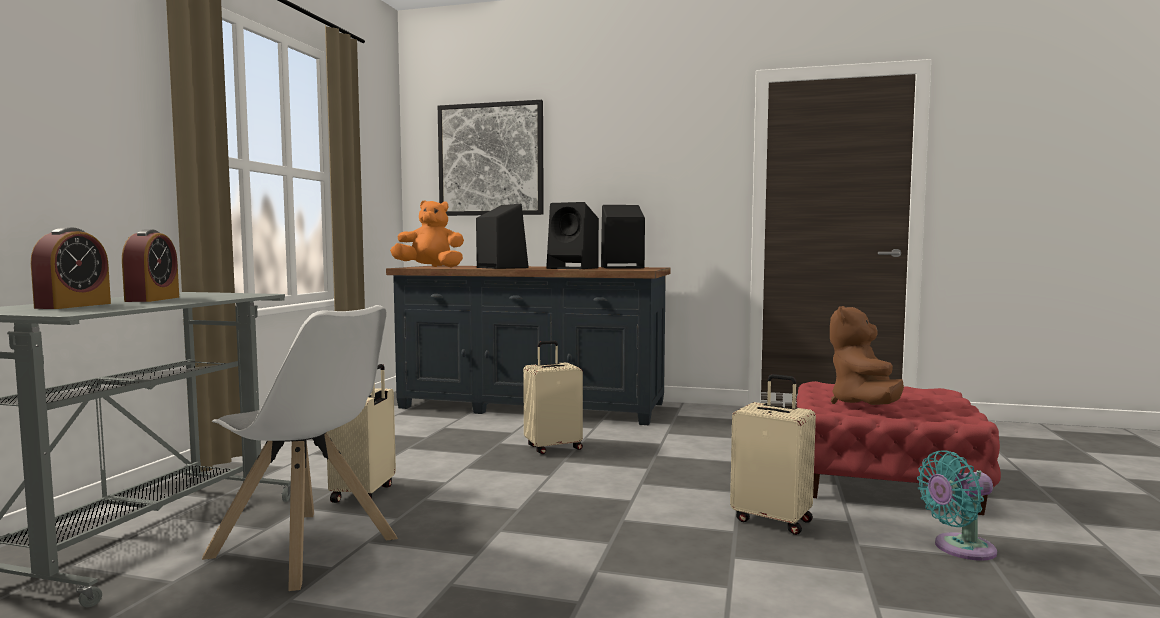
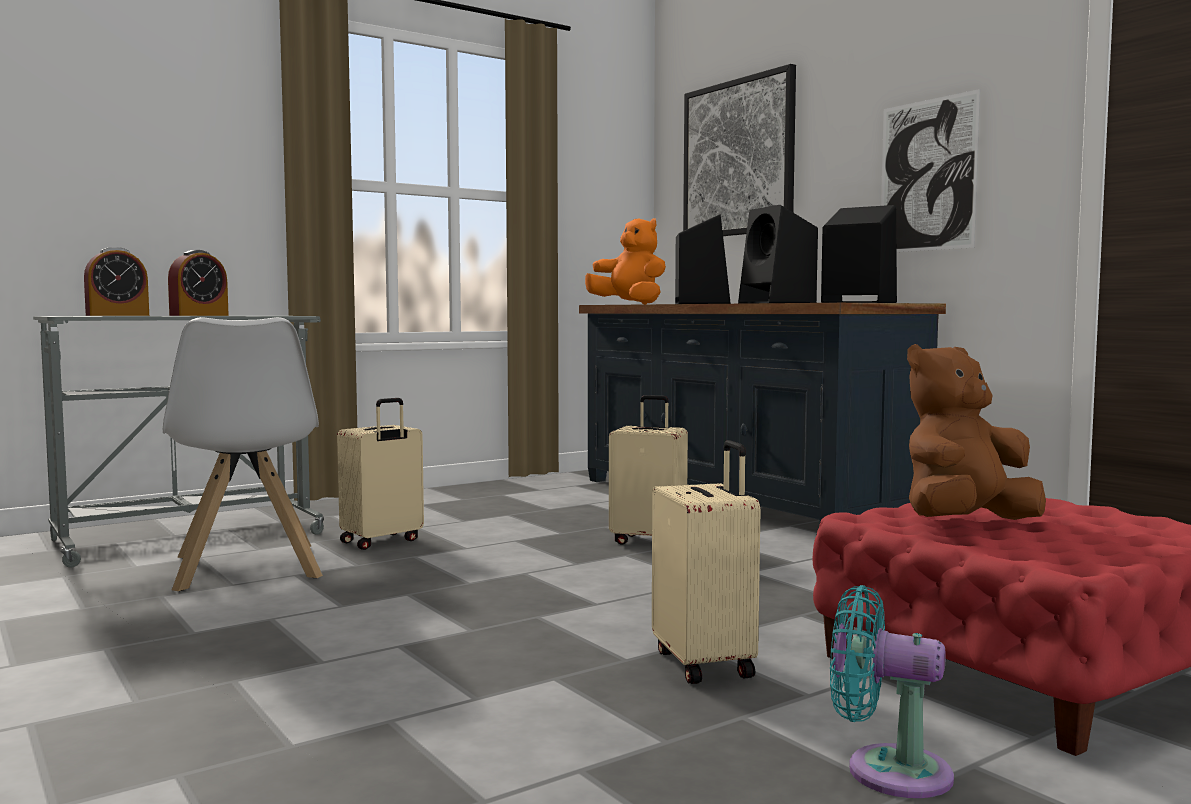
camera: 40 degrees right, 0 degrees up
(651, 187) = (927, 175): none -> picture

